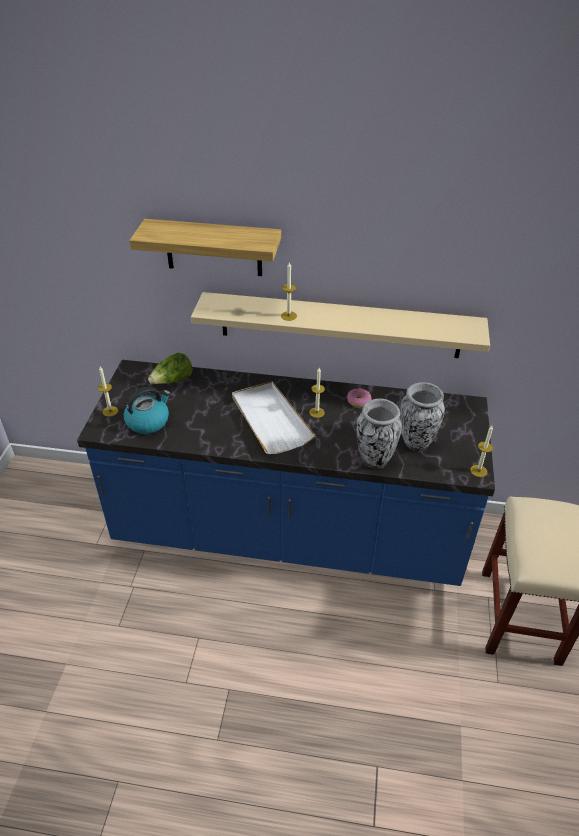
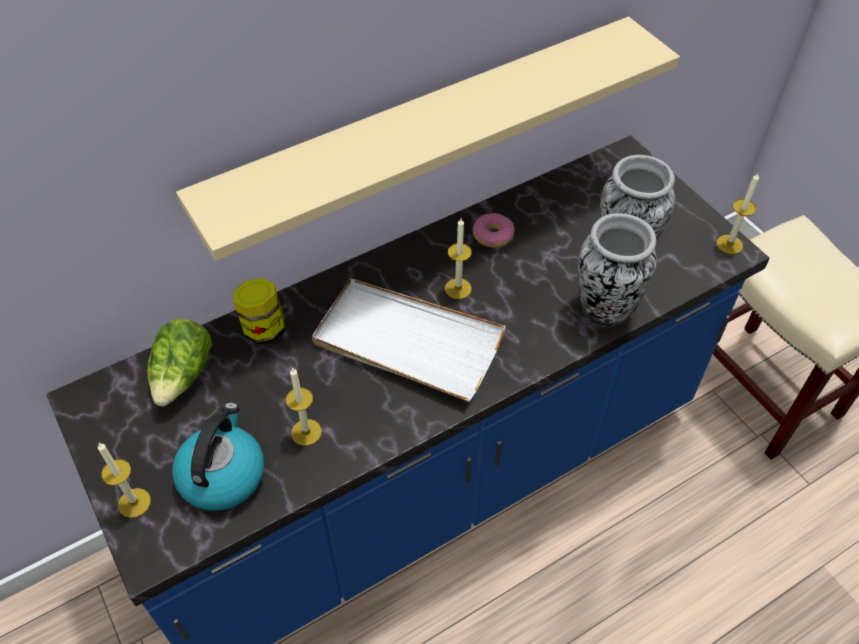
camera: 40 degrees left, 10 degrees up
(213, 248) = (182, 97): shelf -> none
(220, 382) = (264, 328): none -> jar
(288, 316) = (372, 157): candle -> candle (306, 432)

